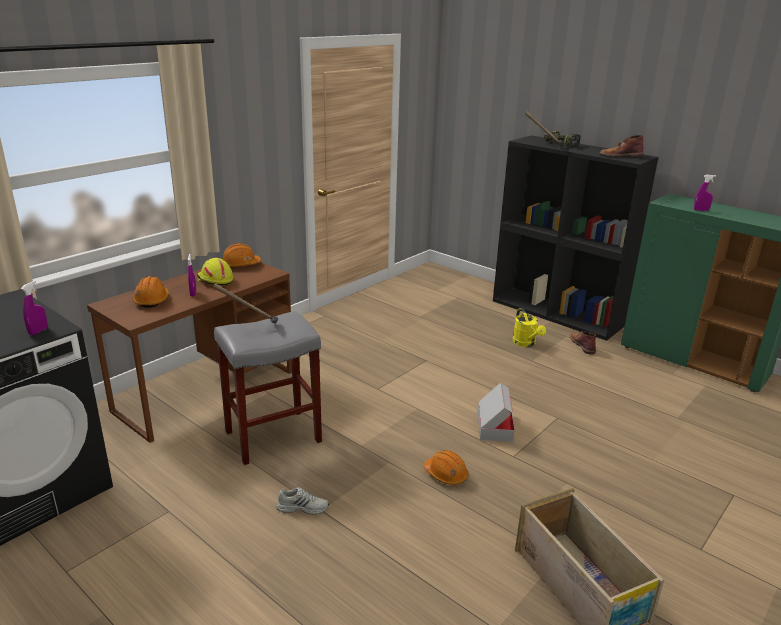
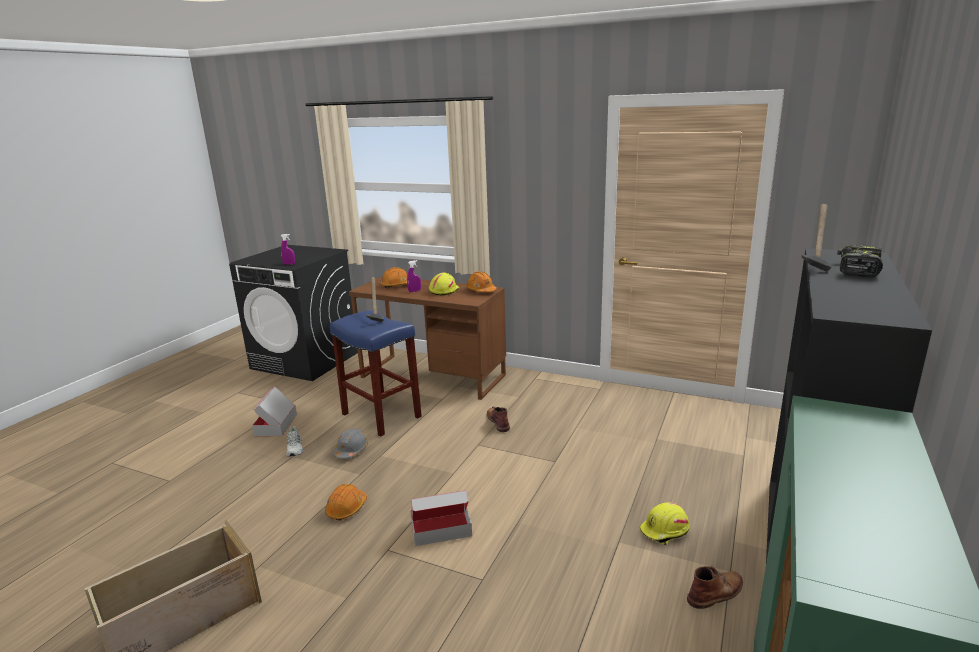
camera: 75 degrees right, 5 degrees down
(225, 524) = (276, 425): none -> cardboard box
(272, 437) = (380, 415): grey stool -> blue stool
(338, 464) = (351, 450): none -> grey hard hat
(526, 343) = (665, 531): yellow watering can -> yellow hard hat
(620, 155) = (858, 304): brown boot -> brown boot (498, 421)
(701, 210) = (821, 447): purple spray bottle -> none

